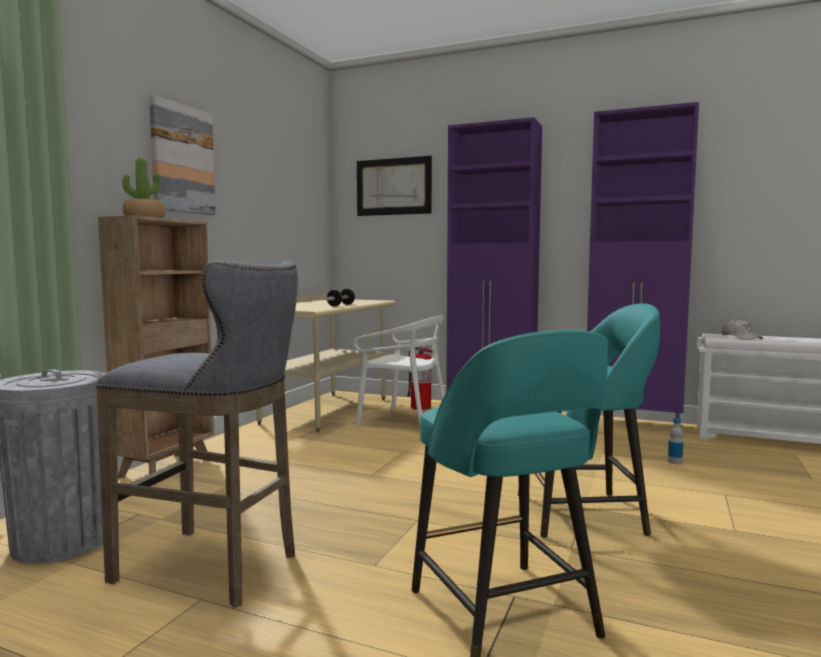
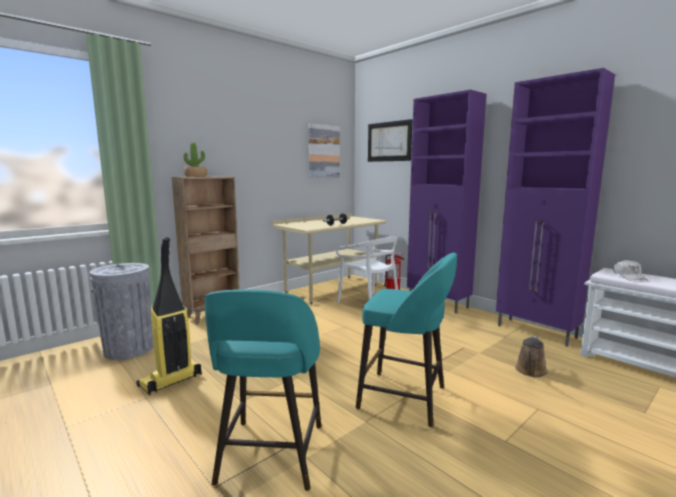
camera: 25 degrees right, 5 degrees up
(182, 159) = (231, 137): picture -> picture (323, 151)
(215, 568) = (170, 381): grey stool -> vacuum cleaner
(675, 462) = (530, 371): bottle -> brown watering can

